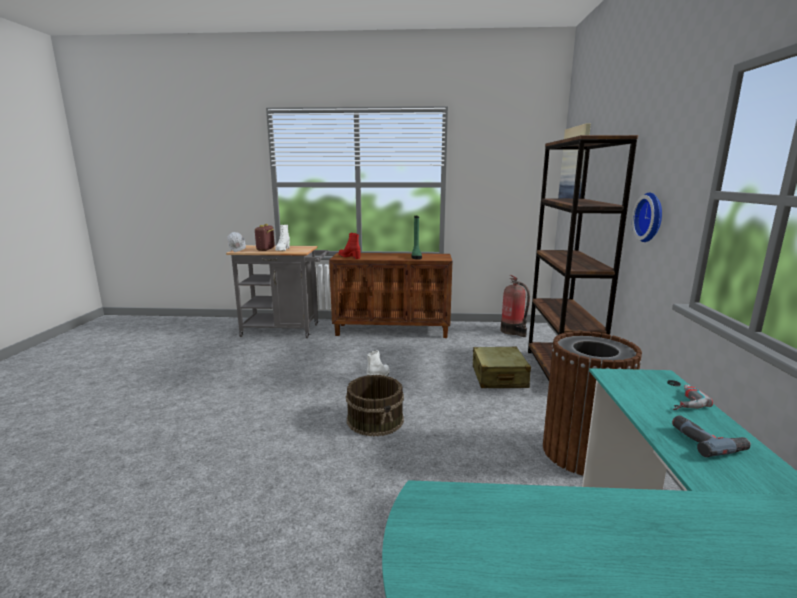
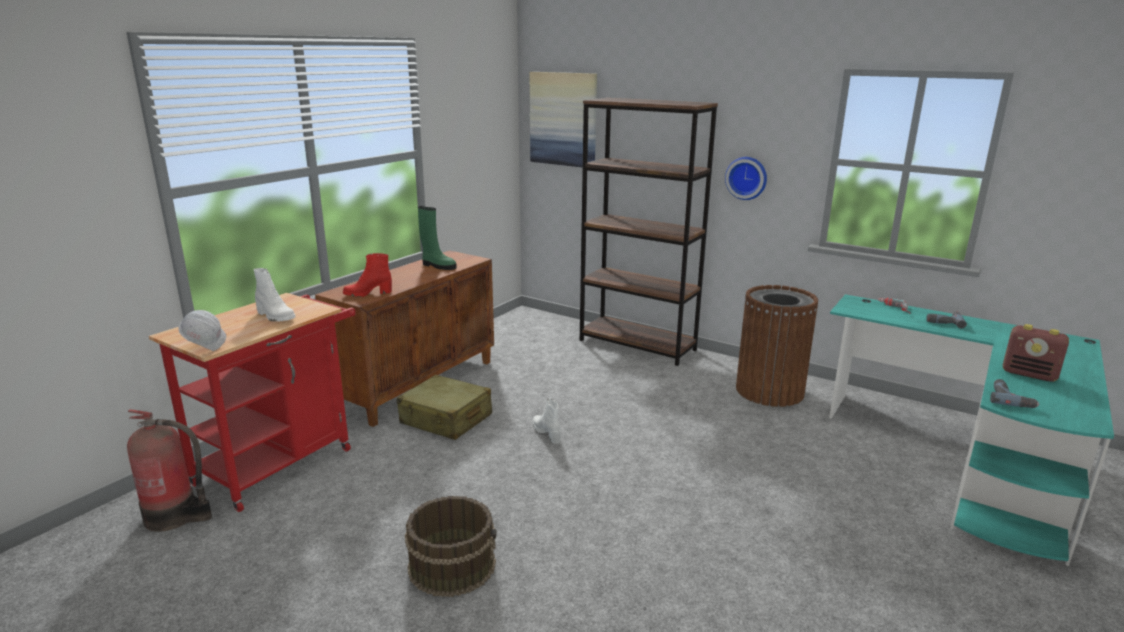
camera: 60 degrees left, 5 degrees up
(265, 249) = (241, 326): radio -> radio (1029, 374)
(285, 330) = (282, 462): grey cart -> red cart
(376, 420) = (646, 463): brown bucket -> brown bucket (452, 565)
(454, 507) = (1010, 399): none -> power drill
(499, 377) = (618, 373): beige suitcase -> beige suitcase (446, 419)
(513, 331) = (521, 327): fire extinguisher -> fire extinguisher (175, 516)

